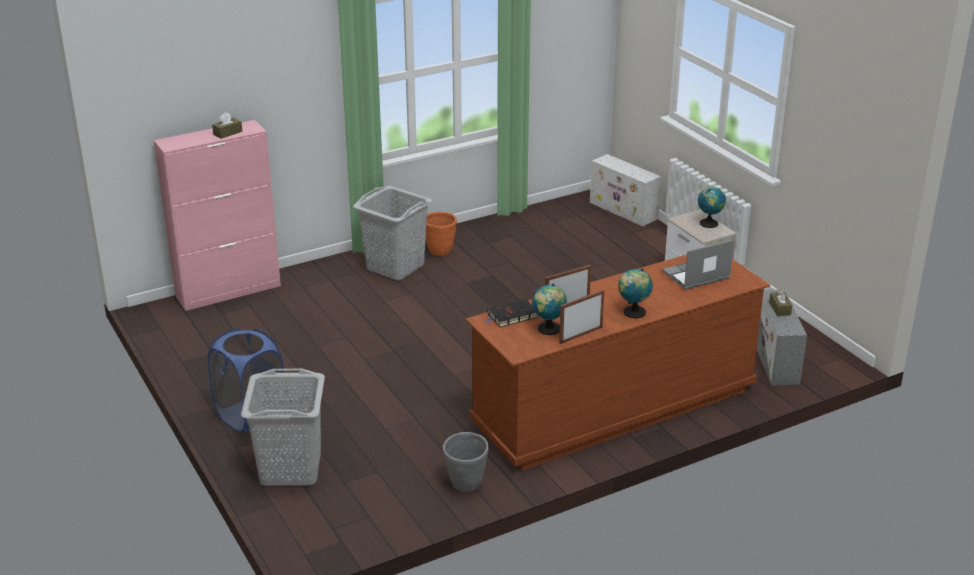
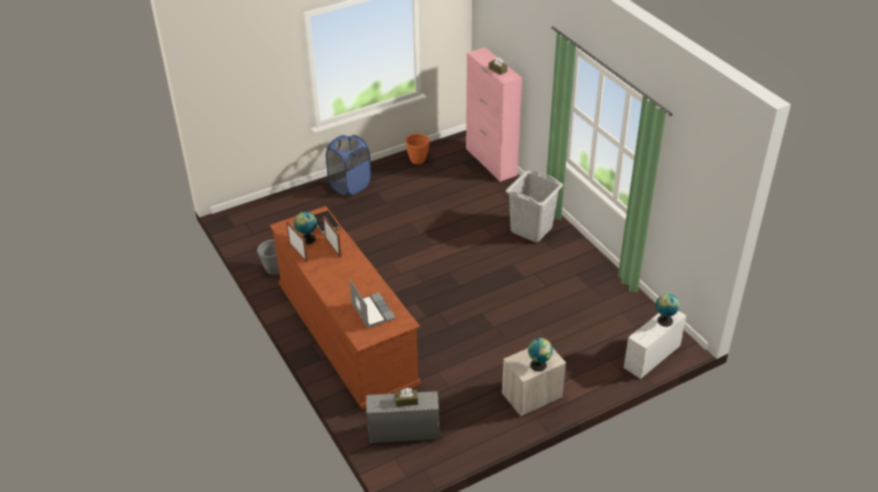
camera: 90 degrees right, 10 degrees up
(290, 469) = (298, 204): grey laundry basket -> none
(440, 251) = (558, 250): orange planter -> orange planter (418, 161)
(633, 313) = (323, 277): globe -> globe (664, 320)

